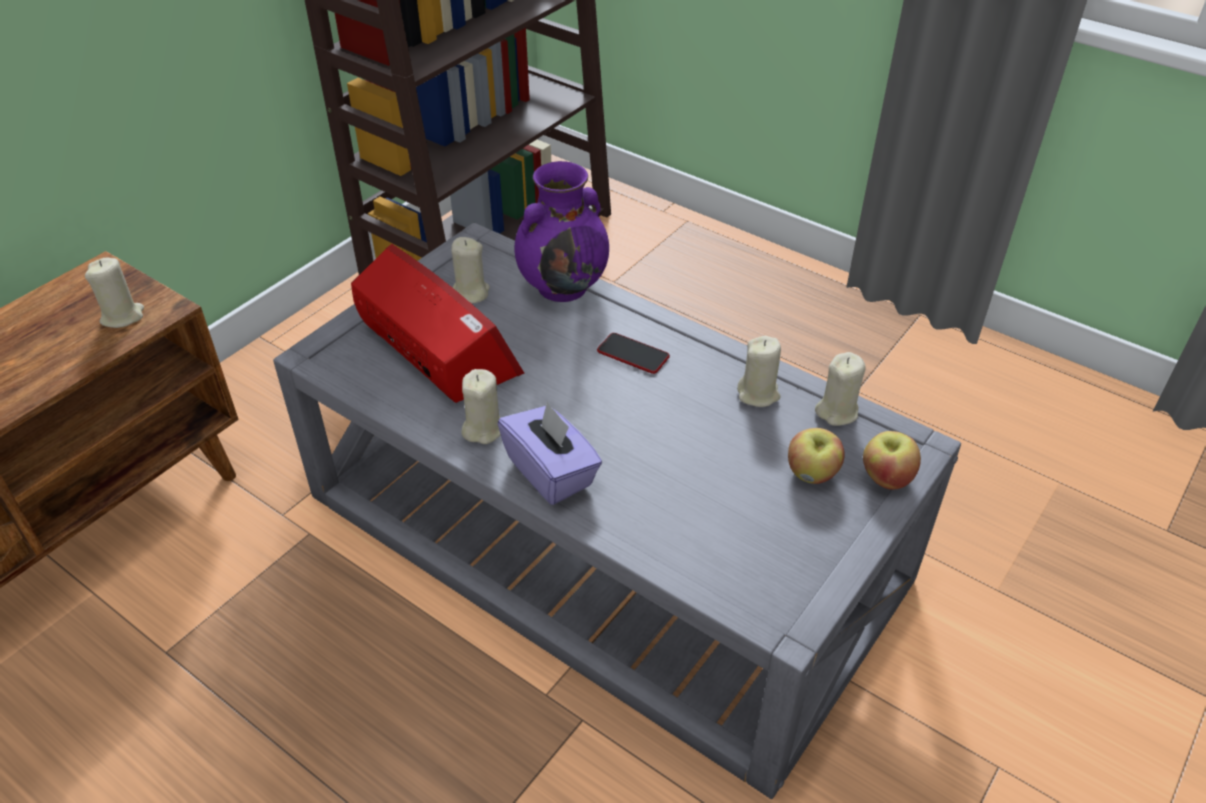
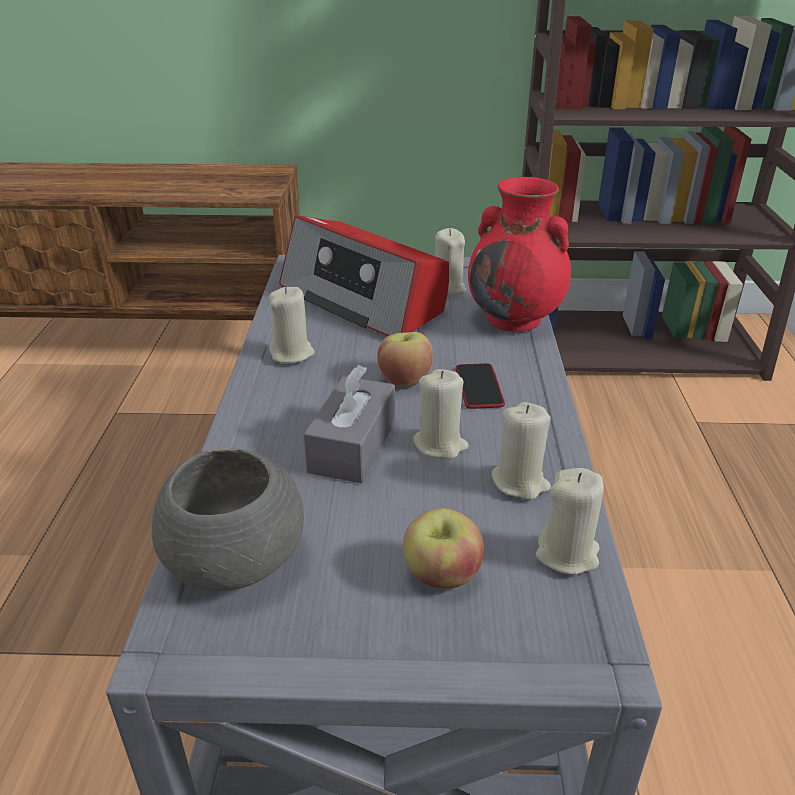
camera: 55 degrees right, 10 degrees down
(122, 316) = (241, 189): beige candle -> beige candle (440, 444)
(436, 347) = (364, 299): radio -> radio turned 120 degrees clockwise
(551, 472) = (272, 404): purple tissue box -> none
(564, 286) = (515, 319): purple vase -> red vase
(645, 453) = (352, 446): none -> grey tissue box
(727, 566) = (233, 561): none -> grey bowl
(886, 478) = (501, 646): apple -> apple (405, 379)

